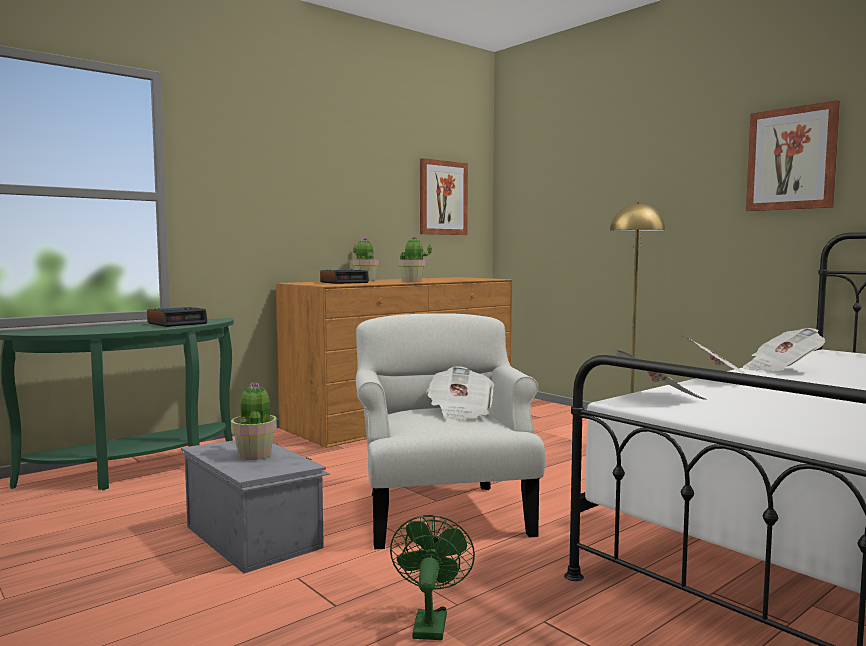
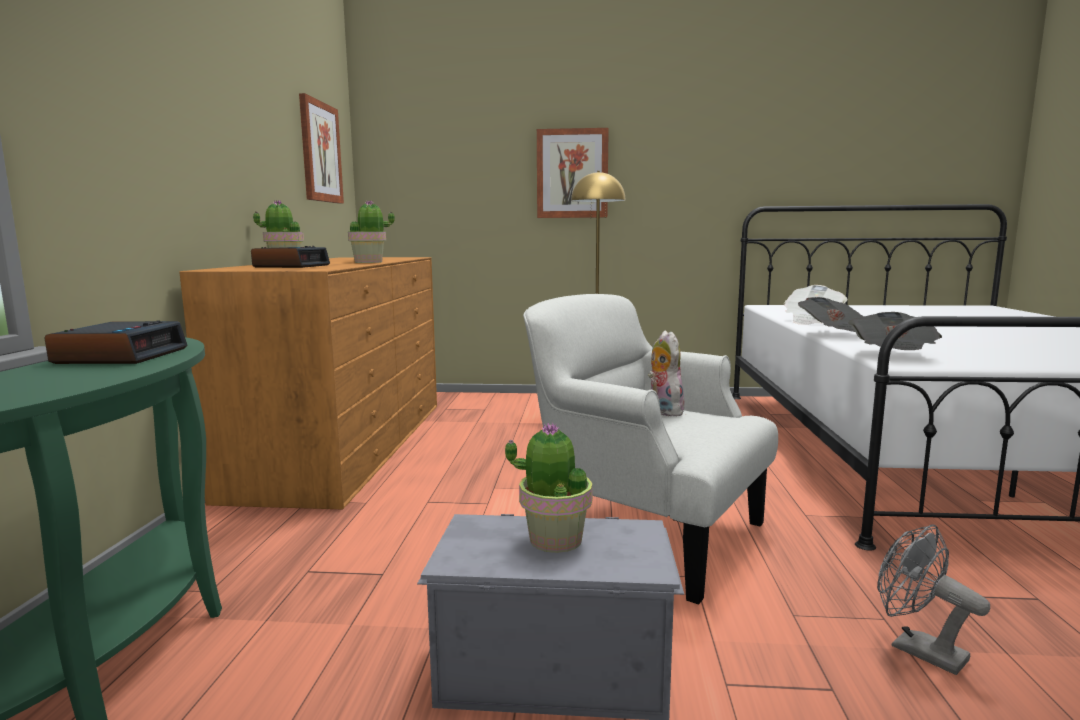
camera: 45 degrees left, 5 degrees up
(430, 622) = (917, 649): green fan -> grey fan
(460, 412) = (663, 411): newspaper -> plush toy
(791, 159) = (712, 140): picture -> picture (572, 174)

